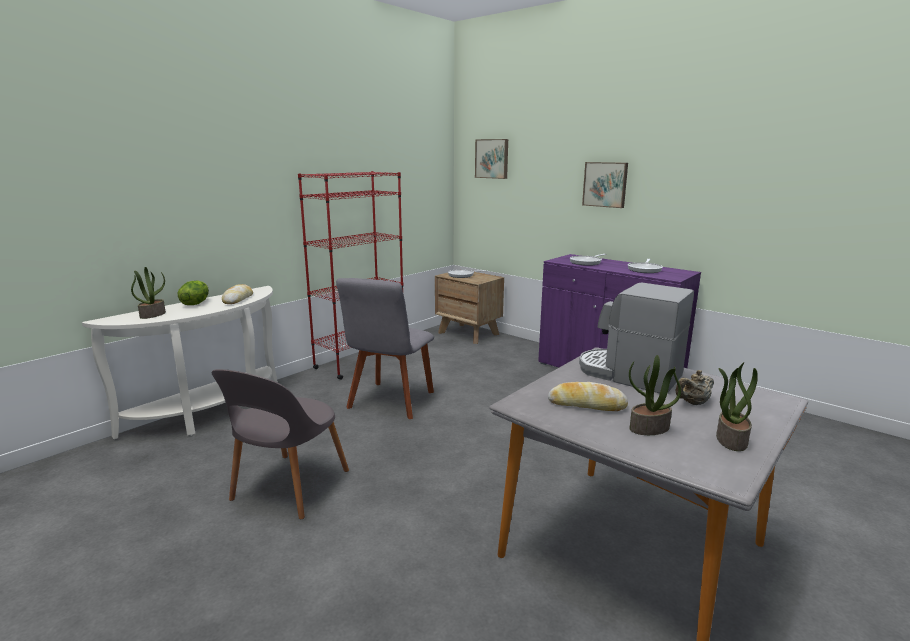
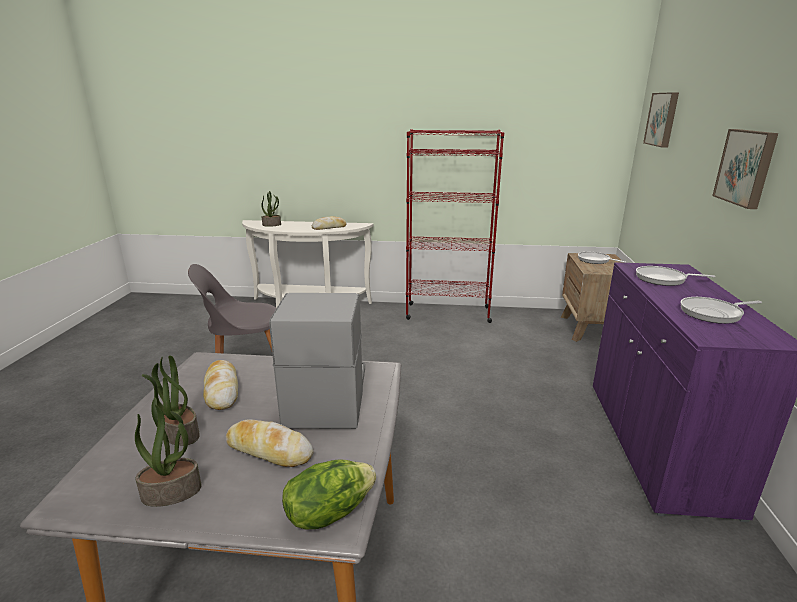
camera: 55 degrees right, 5 degrees up
(195, 303) = (306, 224): lettuce -> lettuce (329, 512)
(390, 402) = (399, 351): grey chair -> none
(693, 403) = (269, 450): beige teapot -> bread

